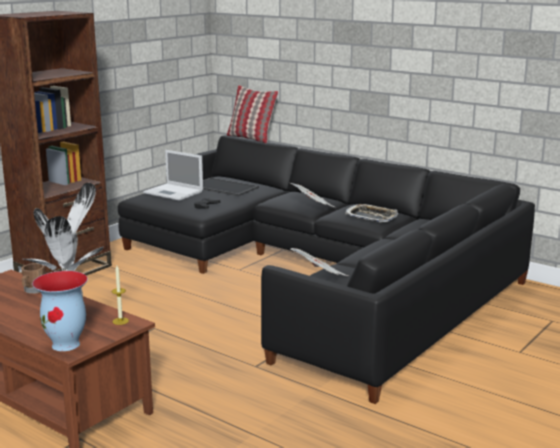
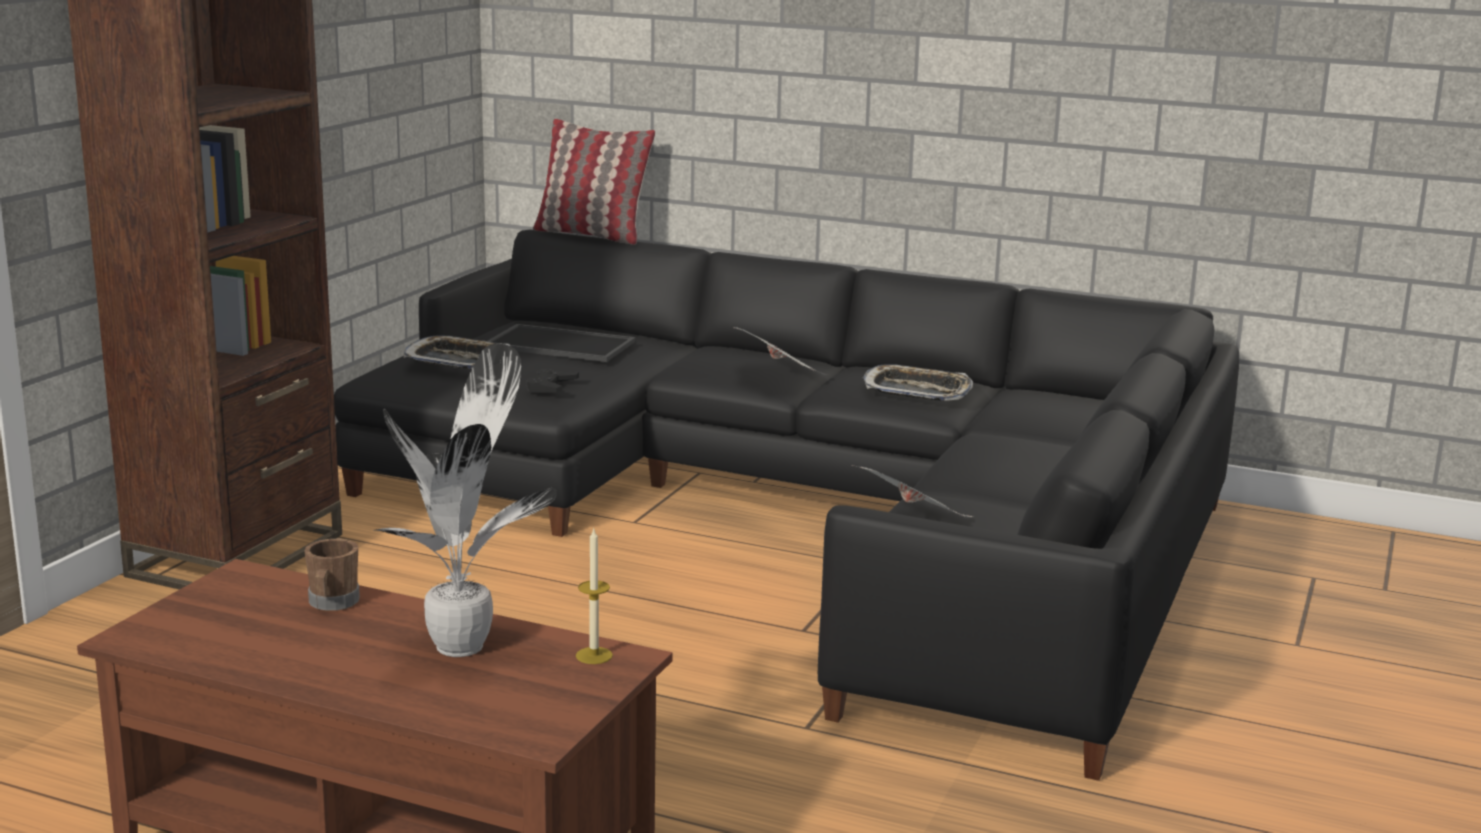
camera: 15 degrees left, 0 degrees up
(67, 344) = (516, 721): vase -> none
(174, 192) = (458, 361): laptop -> tray

